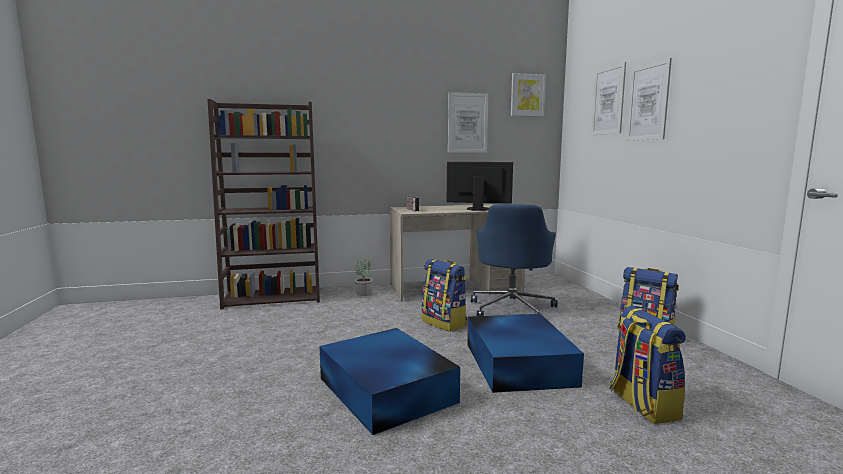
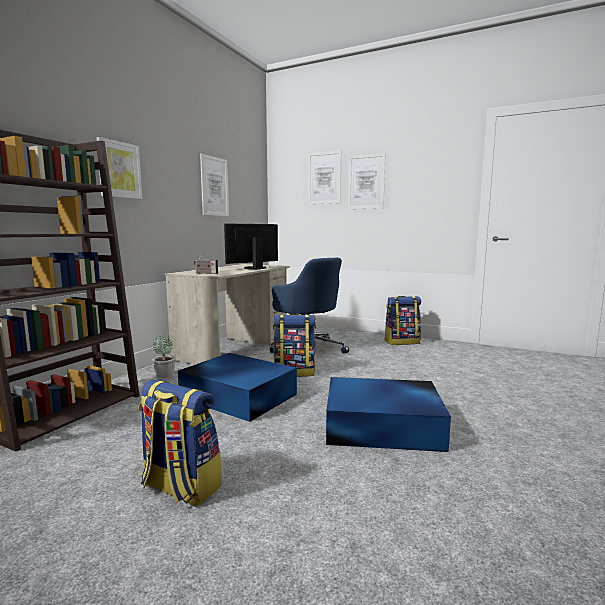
camera: 50 degrees left, 0 degrees up
(518, 363) = (394, 377): blue storage box -> blue storage box (237, 395)
(527, 95) = (249, 166): picture -> picture (119, 170)
(642, 405) = (479, 373): backpack -> backpack (180, 487)

